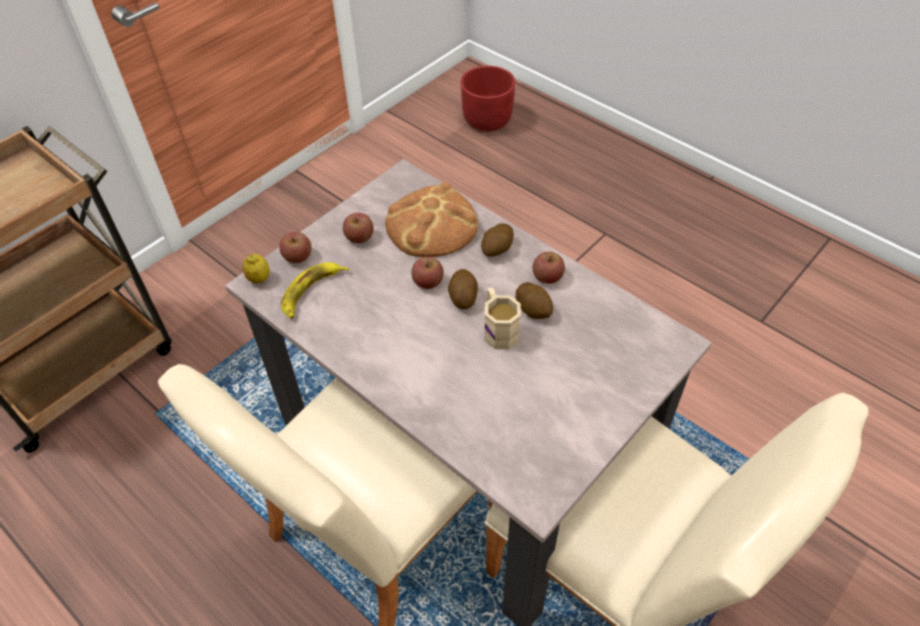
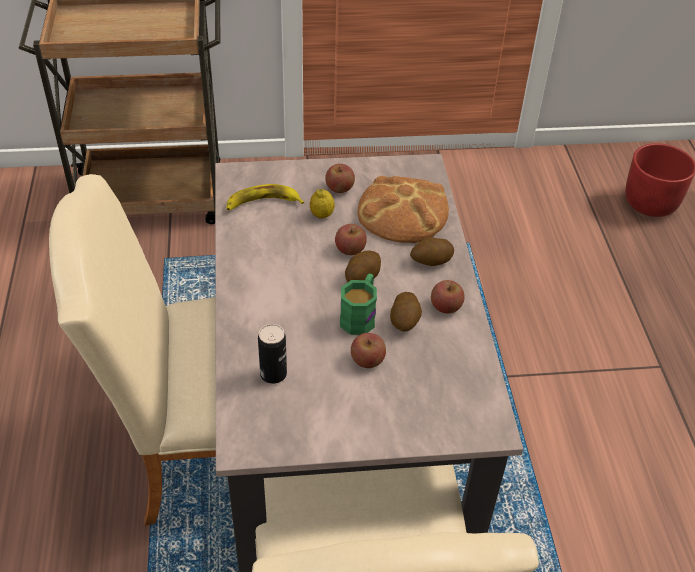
camera: 40 degrees right, 5 degrees down
(259, 278) = (240, 172): lemon -> lemon (322, 215)
(297, 256) = (282, 174): apple -> apple (367, 360)
(492, 425) = (273, 374): none -> can
(498, 329) = (360, 315): beige mug -> green mug

